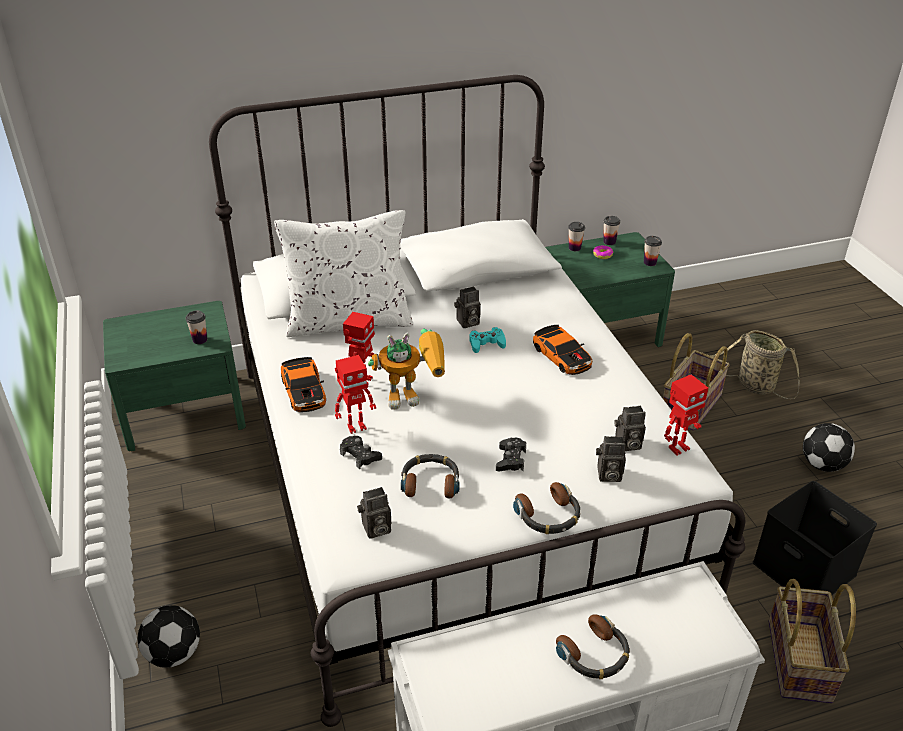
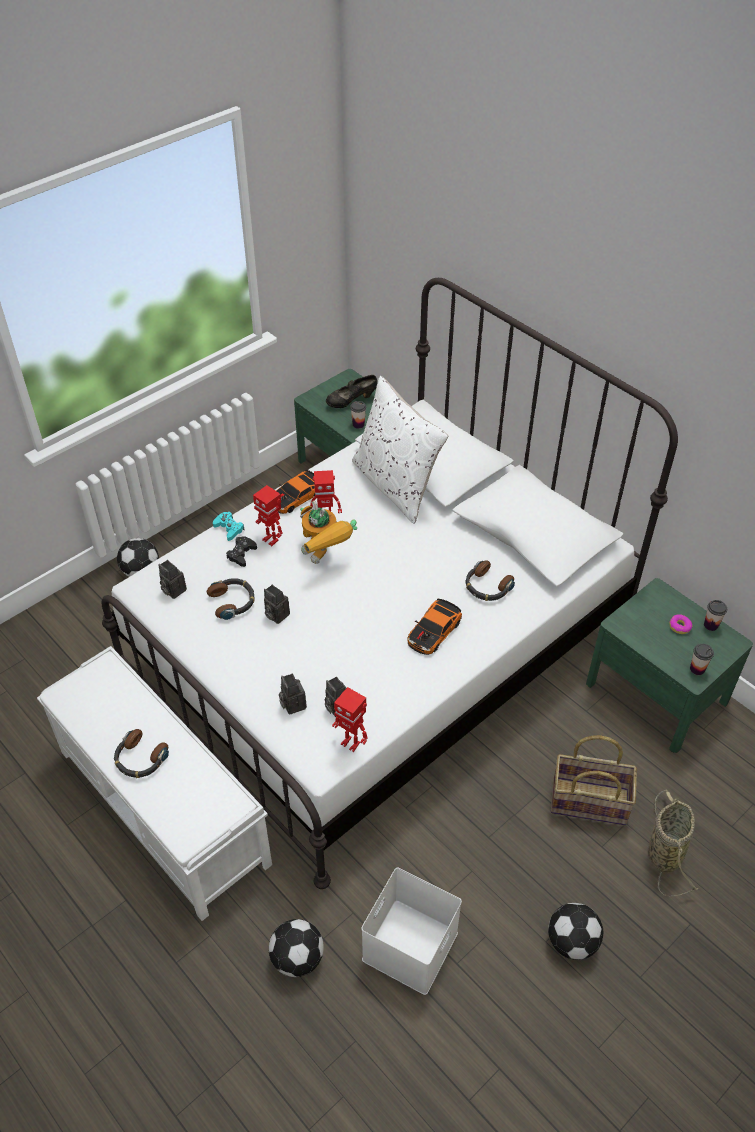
camera: 65 degrees right, 10 degrees up
(159, 334) = (351, 402): none -> black shoe
(467, 323) = (441, 555): camera -> camera (275, 615)
(486, 344) = (419, 577): turquoise game controller -> turquoise game controller (229, 529)
(511, 459) = (280, 639): black game controller -> none
(548, 516) = (226, 679): headphones -> headphones (487, 587)
(574, 248) = (675, 601): cup -> none
(801, 661) = (297, 959): basket -> football
(806, 568) = (411, 948): black storage box -> white storage box

